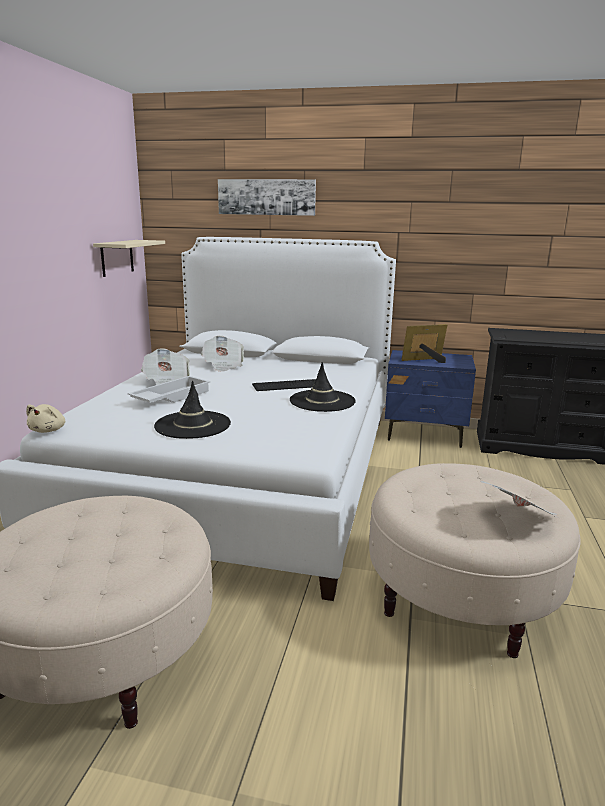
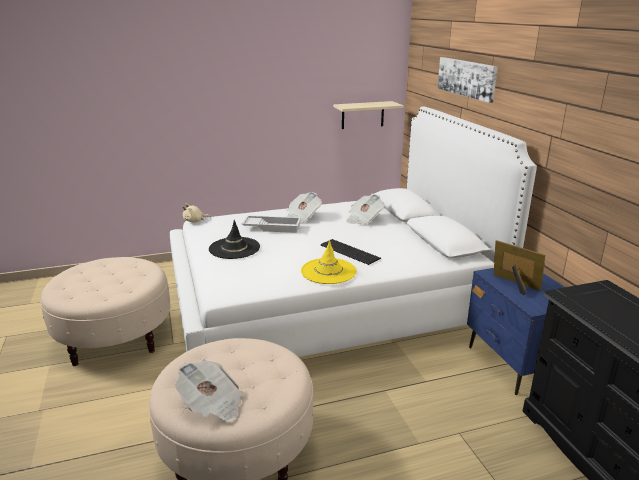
camera: 60 degrees right, 5 degrees up
(322, 401) = (328, 271): black hat -> yellow hat

